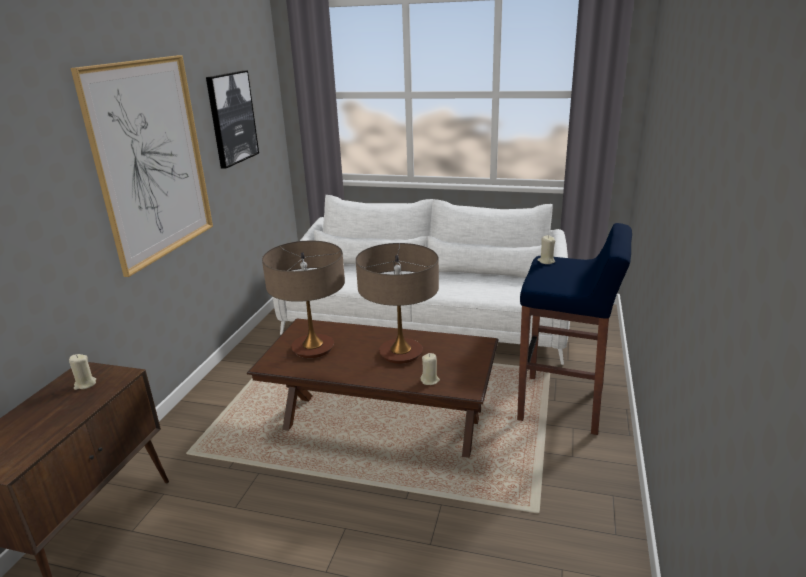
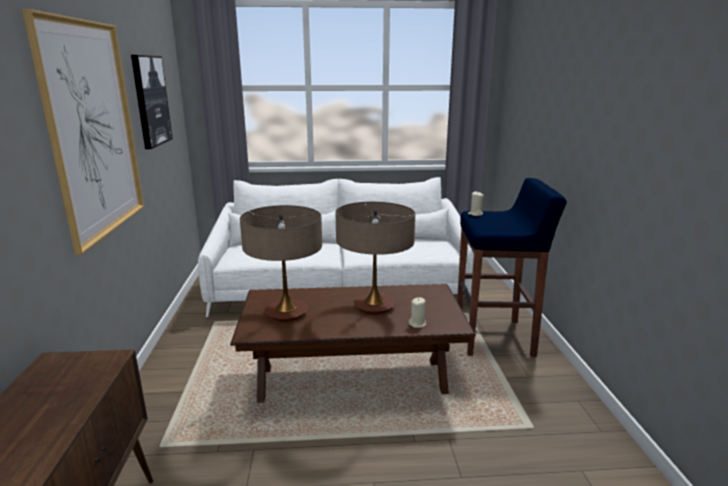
camera: 20 degrees left, 5 degrees down
(85, 384) = (65, 375): beige candle -> none

